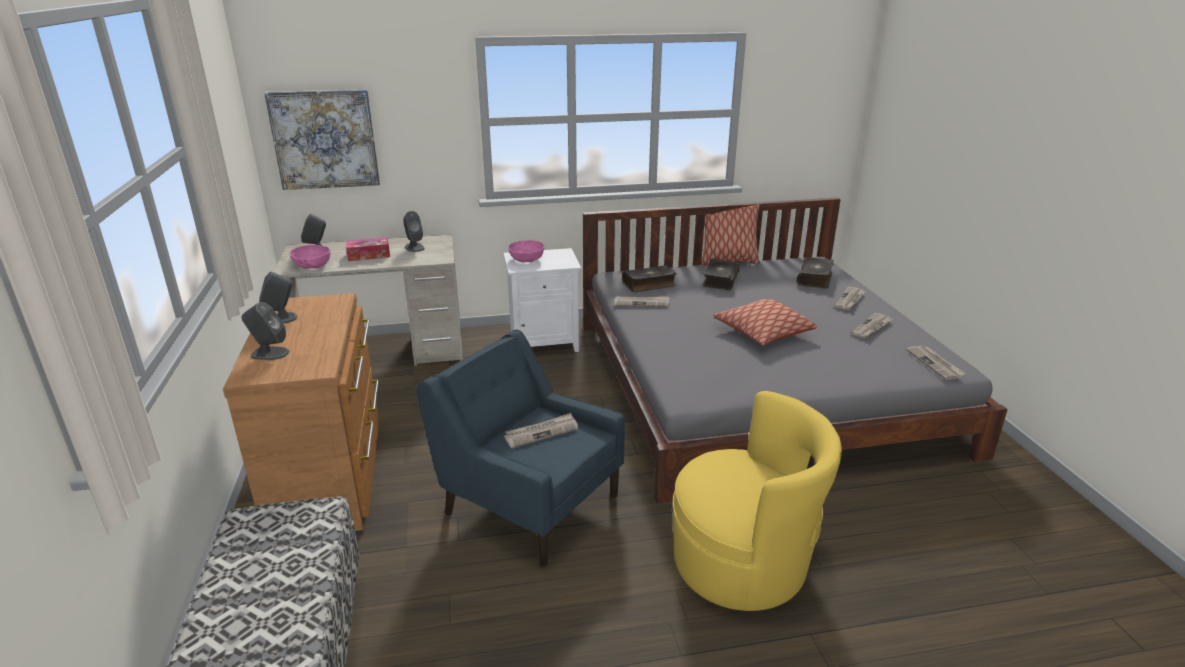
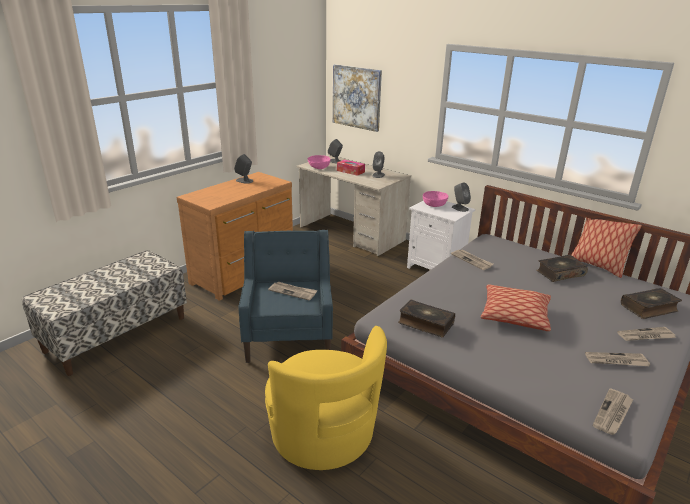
camera: 50 degrees right, 0 degrees up
(269, 353) = (212, 191): grey speaker -> grey speaker (459, 208)
(649, 284) = (501, 253): book -> book (425, 323)

